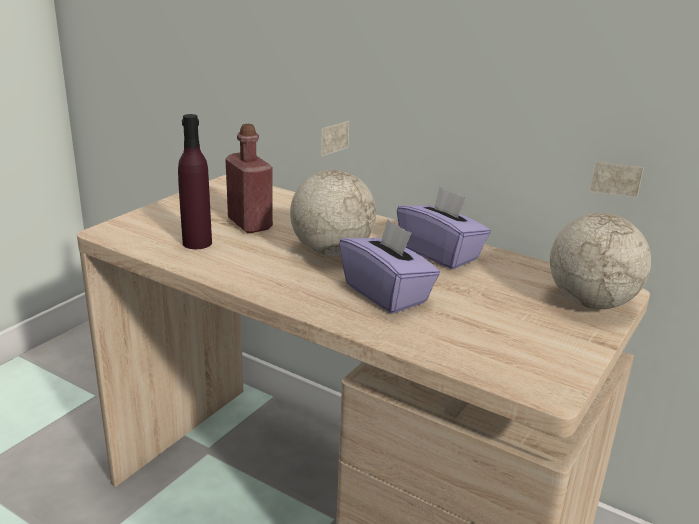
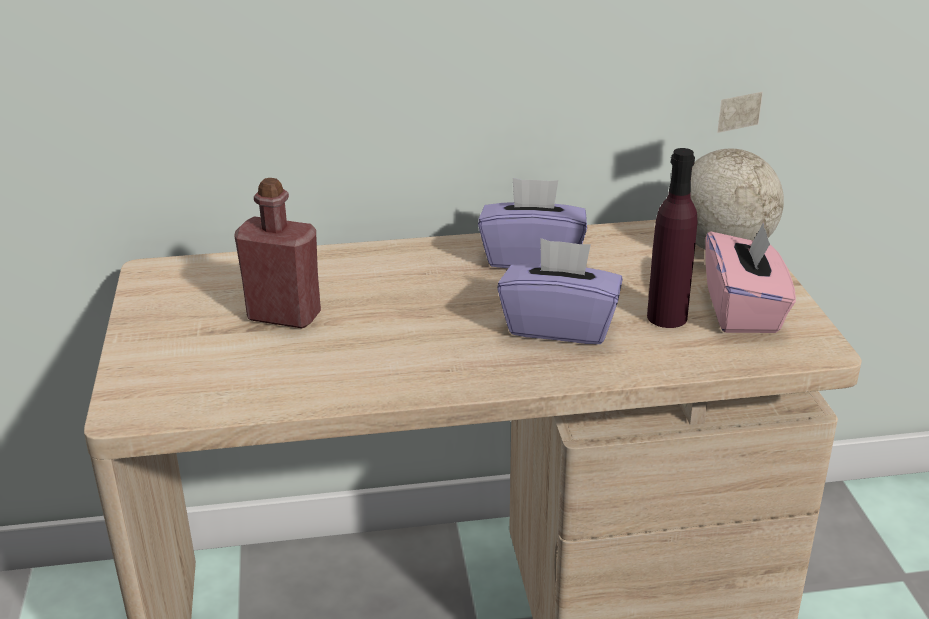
camera: 40 degrees left, 5 degrees up
(197, 243) = (269, 369): purple bottle -> purple bottle (667, 317)
(330, 252) = (430, 307): globe -> none
(534, 343) = (743, 310): none -> pink tissue box

